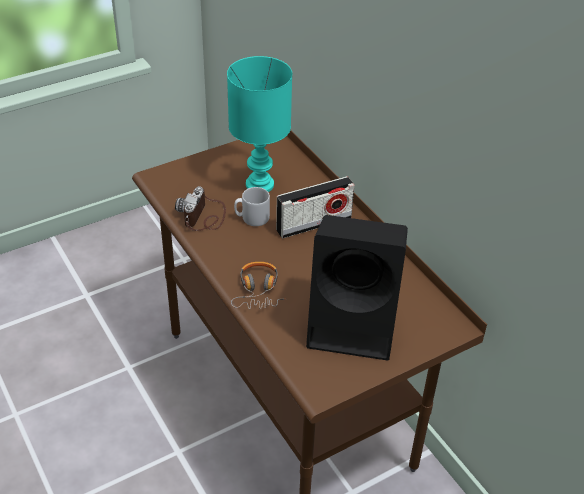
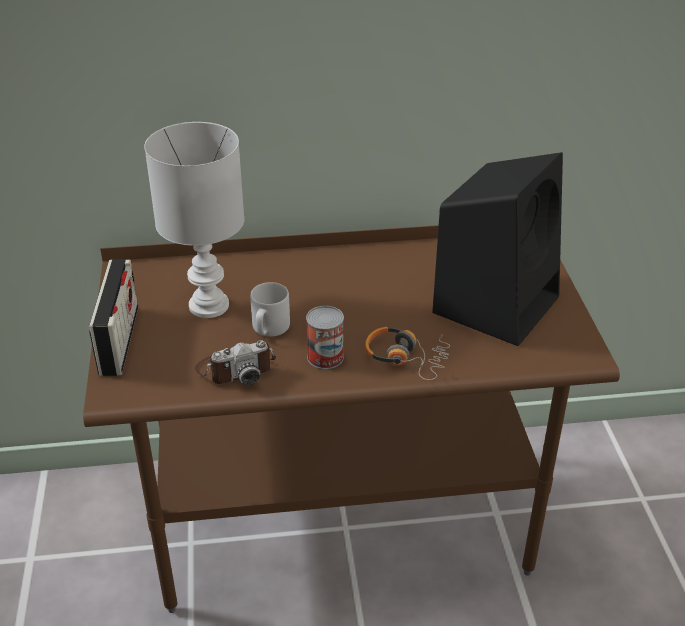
camera: 65 degrees left, 5 degrees down
(204, 216) = (235, 368): camera -> camera turned 60 degrees counterclockwise
(237, 252) = (325, 357): none -> can
(258, 185) = (209, 307): turquoise table lamp -> white table lamp
(314, 224) = (314, 285): radio -> radio (119, 340)

